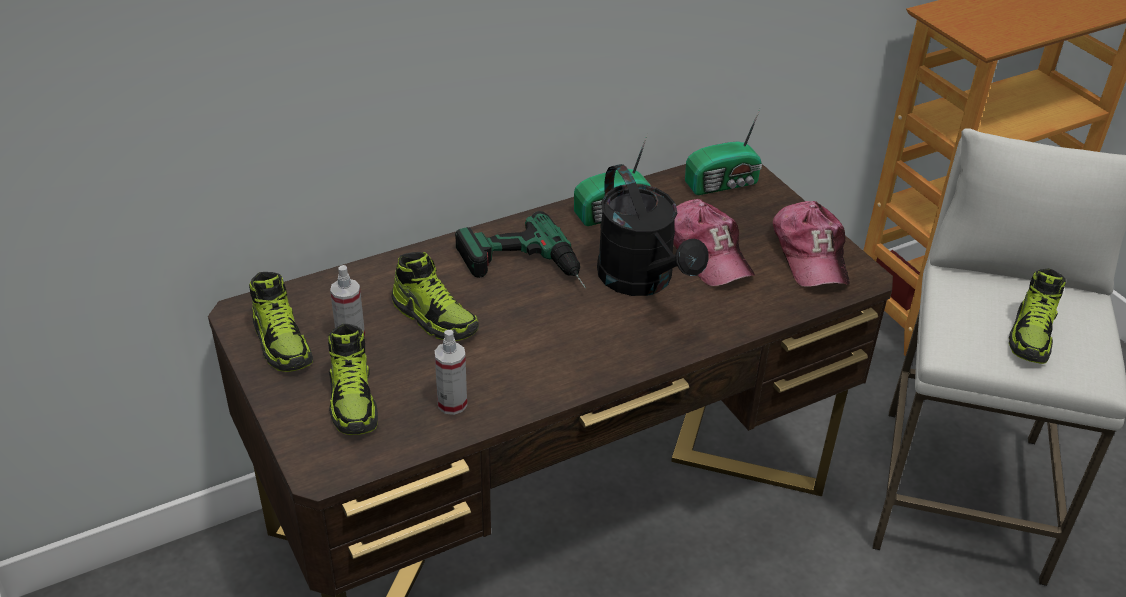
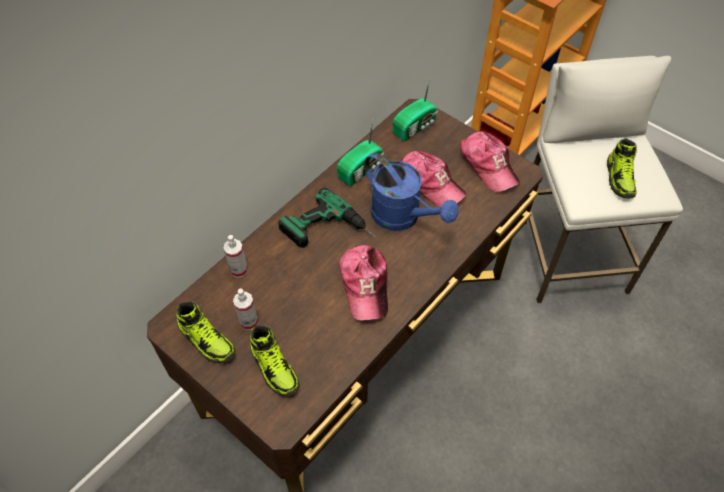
camera: 20 degrees left, 15 degrees up
(435, 318) = (293, 287): shoe -> none
(452, 404) = (335, 348): spray bottle -> spray bottle (239, 270)
(540, 344) = (365, 285): none -> cap
(642, 281) = (402, 217): black watering can -> blue watering can

